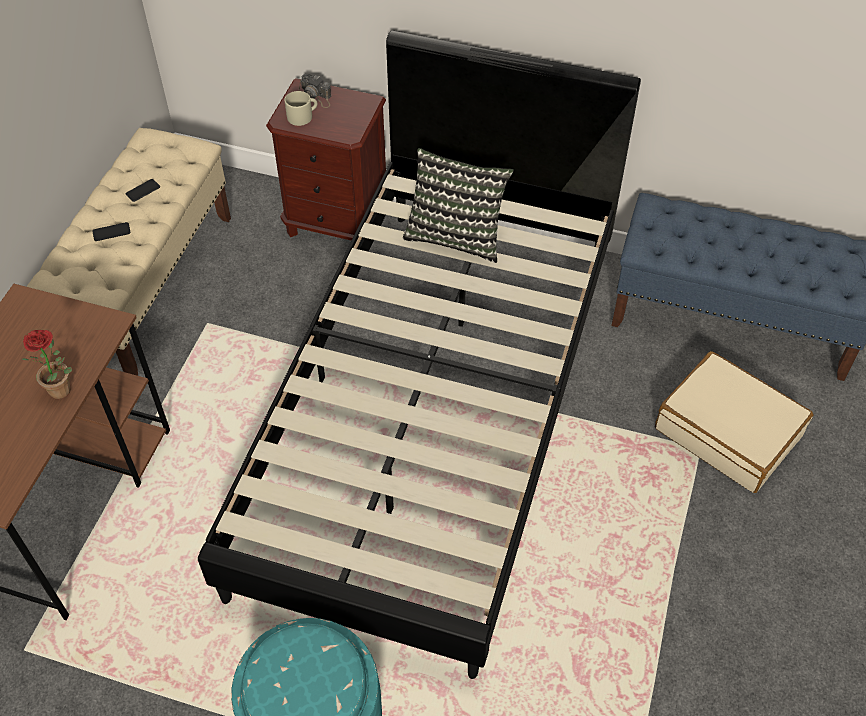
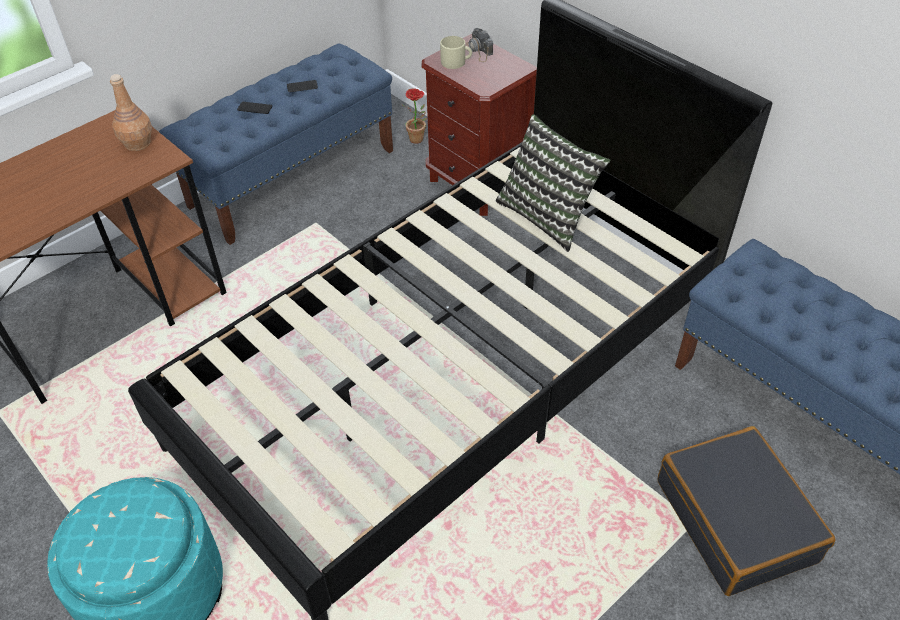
camera: 30 degrees right, 5 degrees down
(64, 391) = (91, 195): potted plant -> potted plant (418, 140)
(65, 320) = (138, 143): none -> brown bottle
(148, 285) = (293, 177): beige bench -> blue bench
(728, 432) = (736, 520): beige suitcase -> black suitcase

